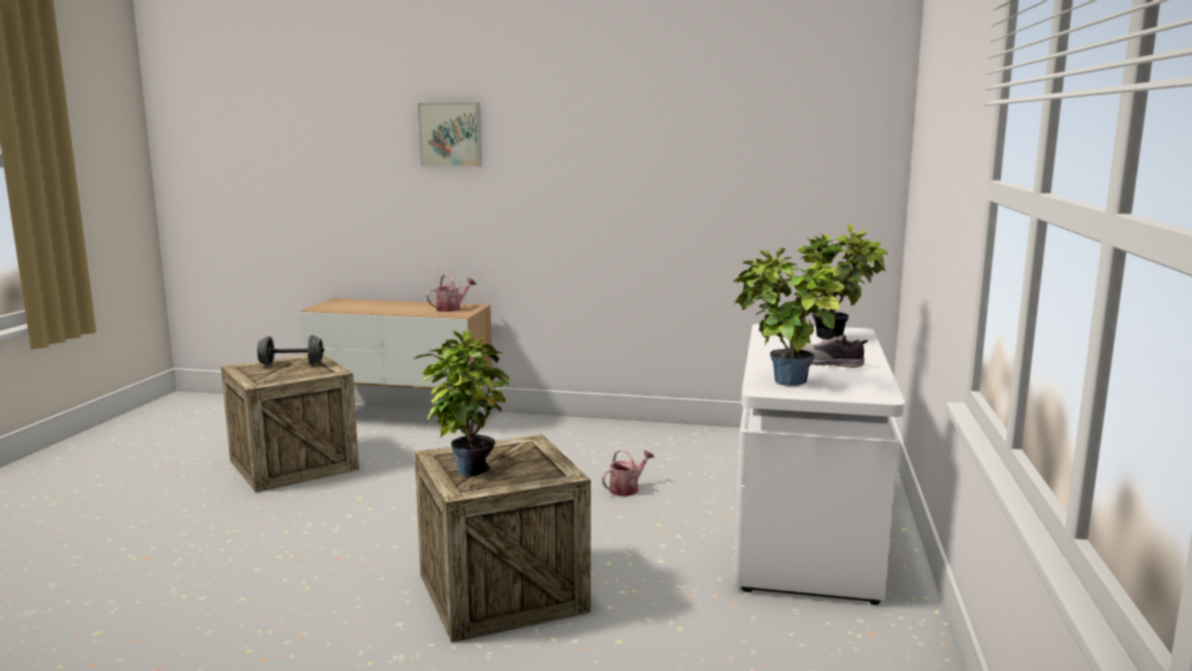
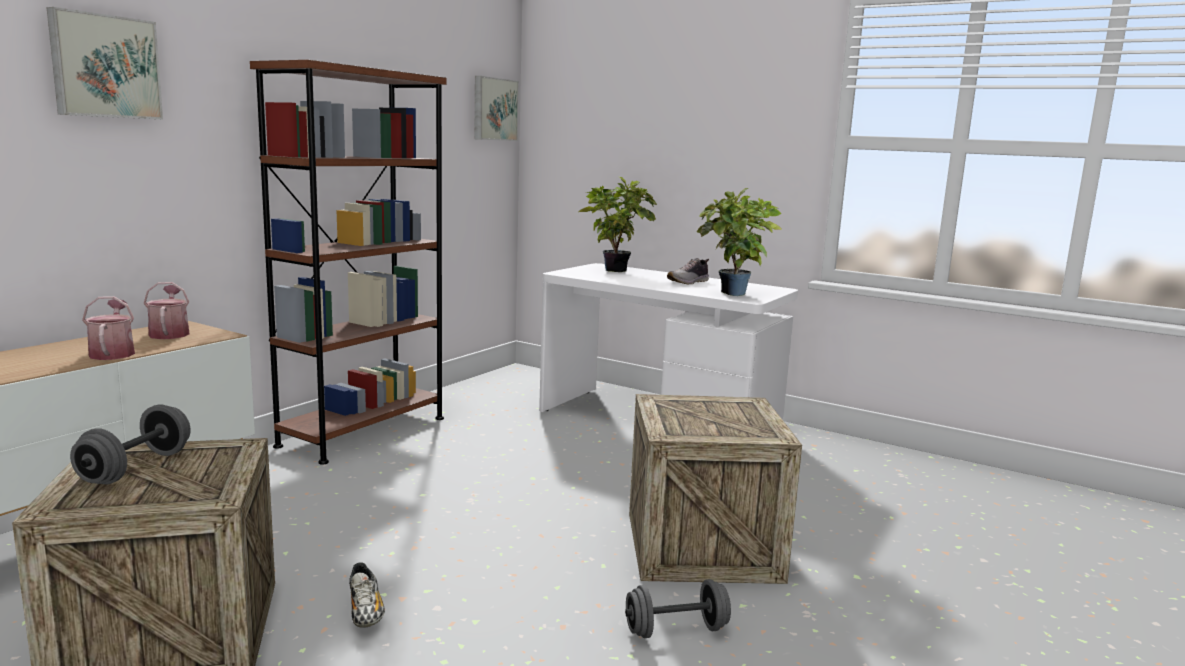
camera: 70 degrees left, 0 degrees up
(336, 498) = (365, 611): none -> shoe
(347, 599) = (676, 630): none -> grey dumbbell
(466, 469) = (717, 428): potted plant -> none
(613, 431) = (363, 431): none -> brown bookcase
(627, 489) = (521, 456): watering can -> watering can (113, 353)
(857, 141) = (494, 109): none -> picture

